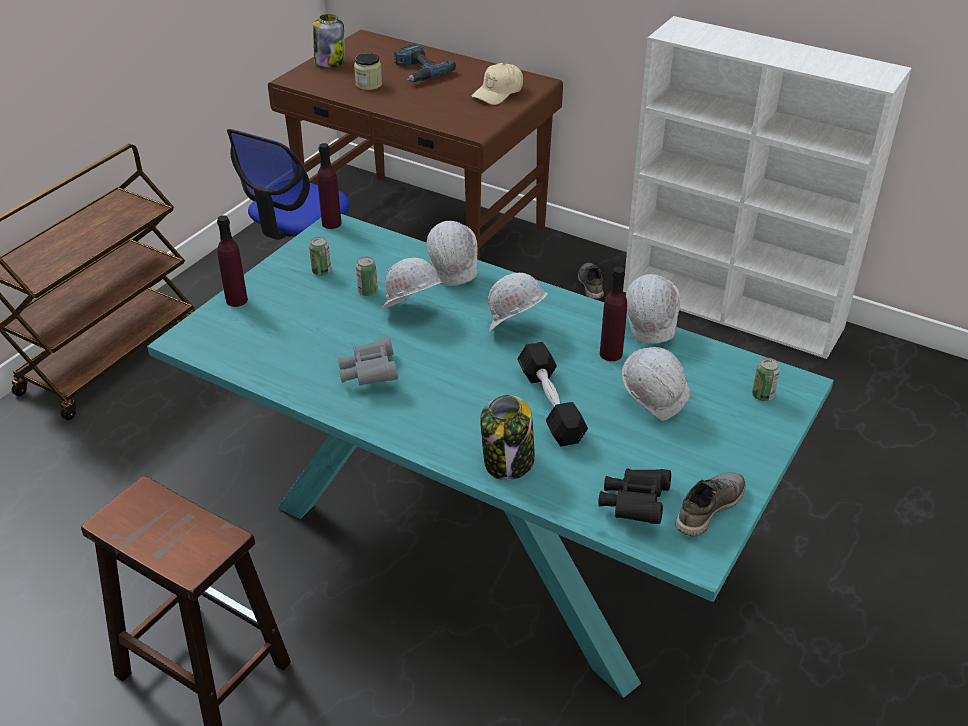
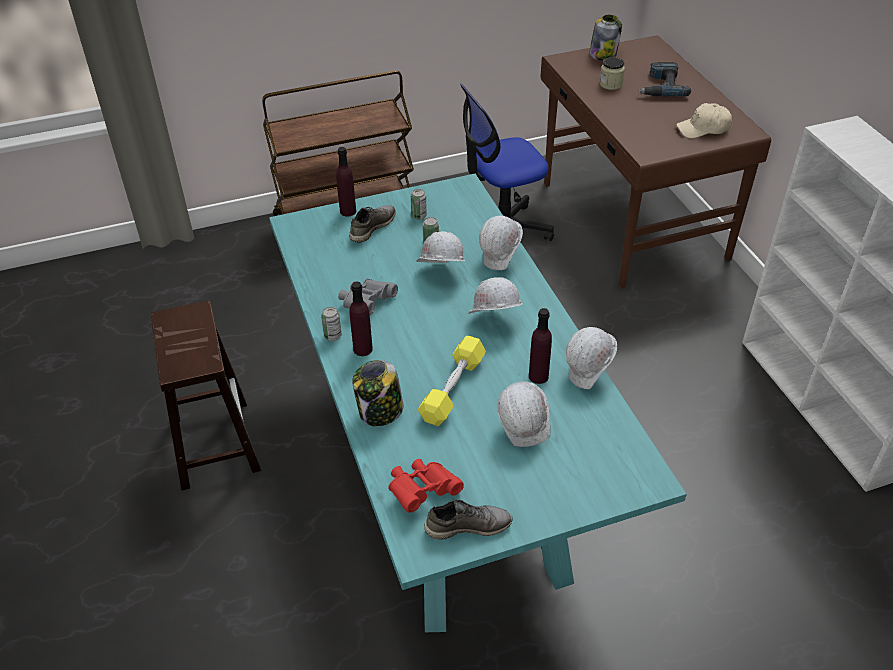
camera: 40 degrees right, 5 degrees up
(331, 223) = (464, 183): purple bottle -> purple bottle (363, 349)
(550, 405) = (453, 389): black dumbbell -> yellow dumbbell
(590, 285) = (719, 324): grey shoe -> grey shoe (371, 227)
(634, 505) = (422, 491): black binoculars -> red binoculars
(762, 395) = (611, 472): can -> can (332, 336)

